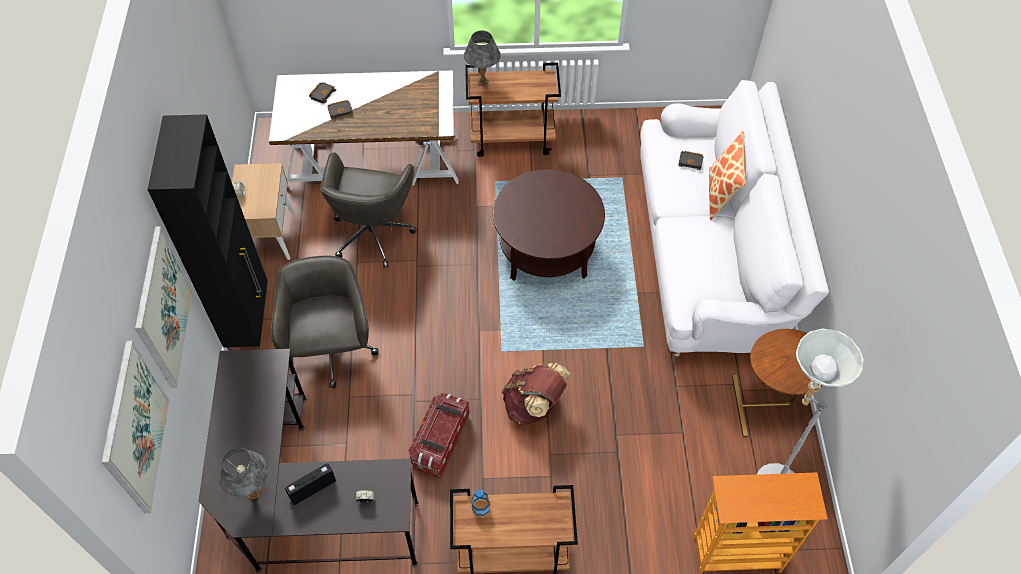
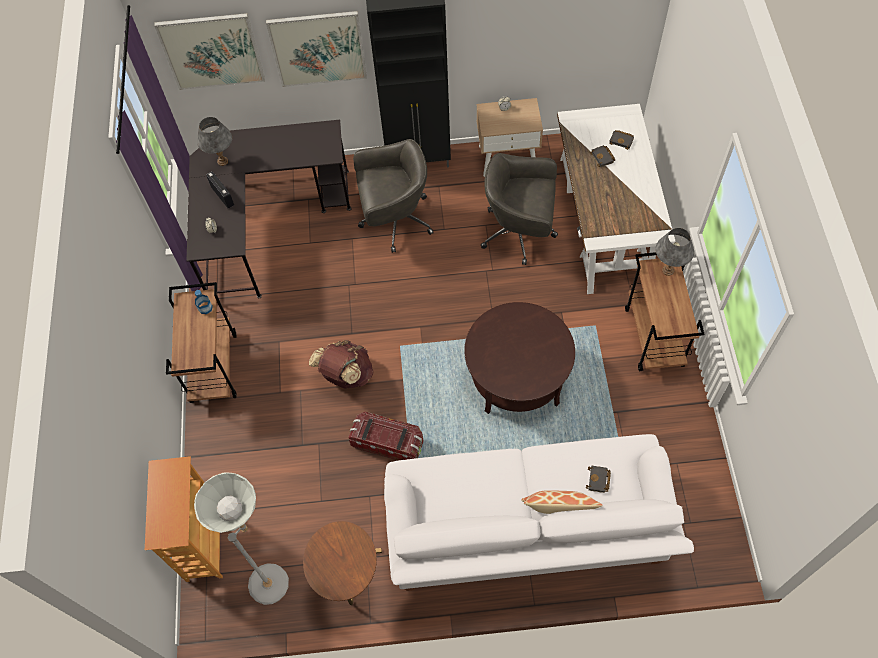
camera: 90 degrees right, 5 degrees up
(440, 442) = (312, 307): storage box -> storage box (388, 443)

